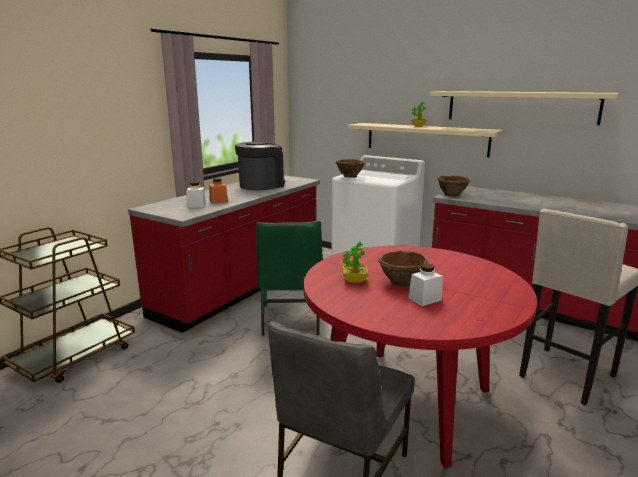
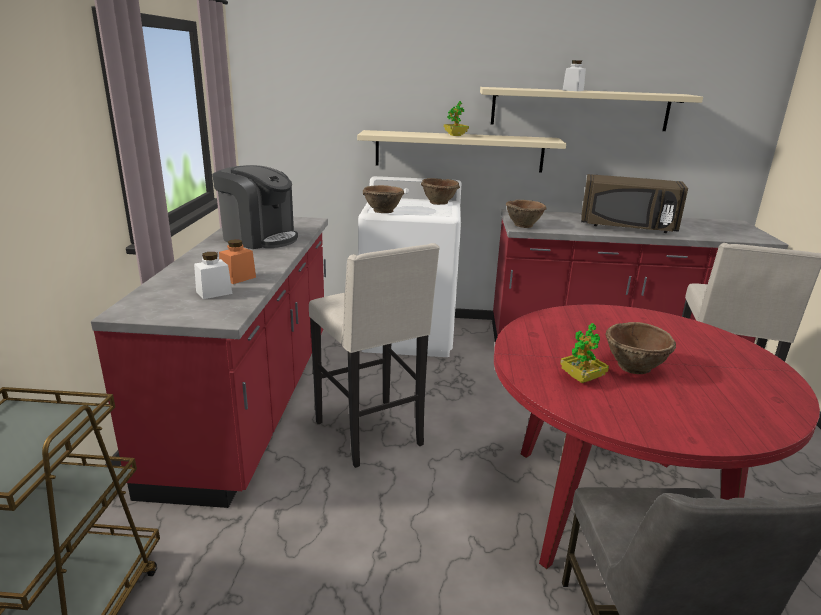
camera: 30 degrees left, 5 degrees up
(261, 185) = (259, 238): coffee machine -> coffee machine turned 105 degrees clockwise
(291, 319) = (371, 434): green chair -> beige stool
(400, 175) = (439, 202): none -> brown bowl
(425, 299) = (692, 386): white jar -> white jar (573, 90)
(544, 204) = (627, 227): none -> brown microwave

